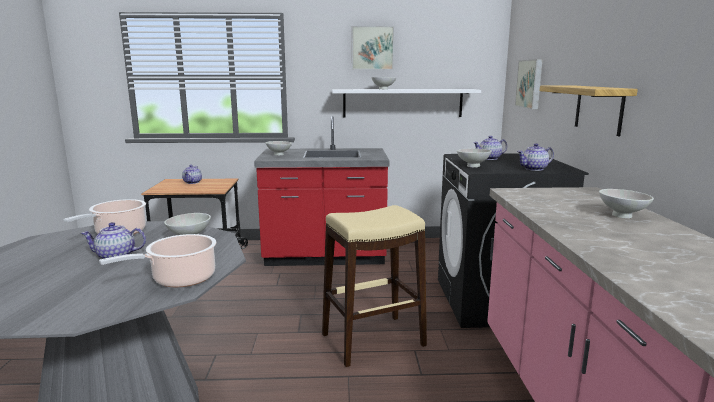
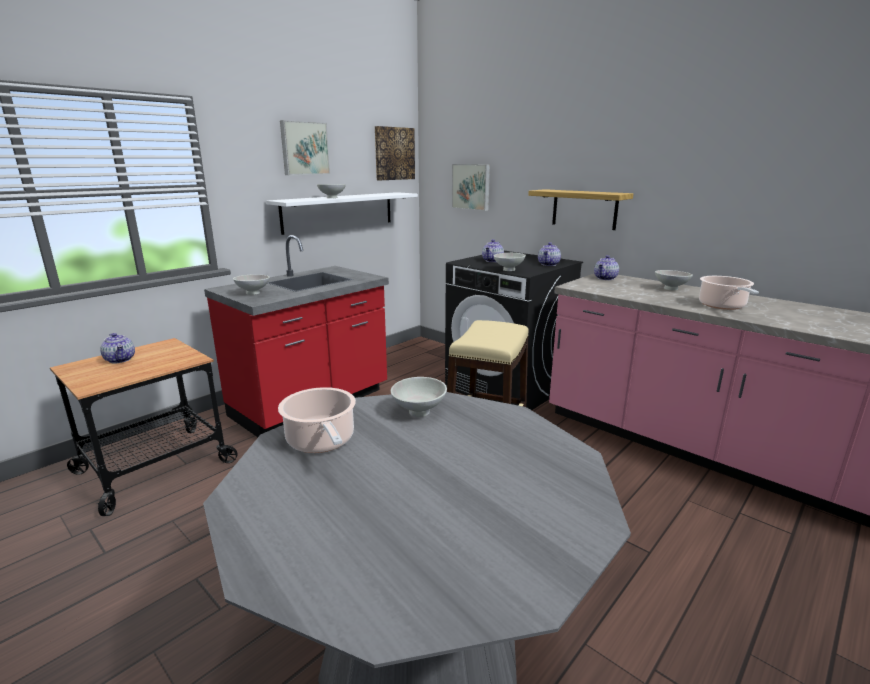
camera: 45 degrees left, 5 degrees up
(115, 256) = (414, 462): teapot -> teapot (605, 278)
(180, 279) = (541, 447): cooking pot -> cooking pot (723, 306)
(473, 52) = (394, 153): none -> picture

